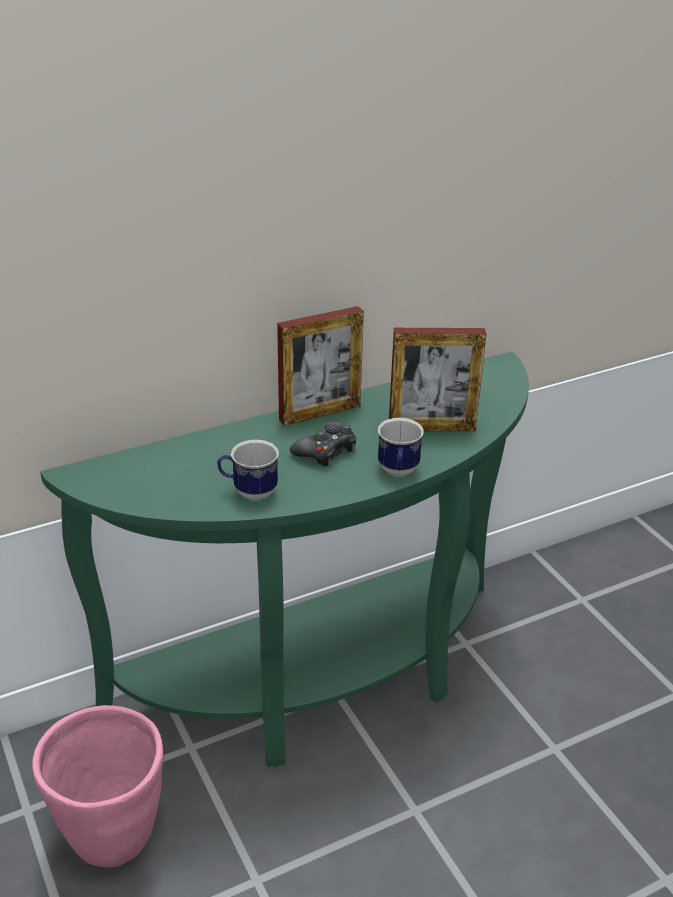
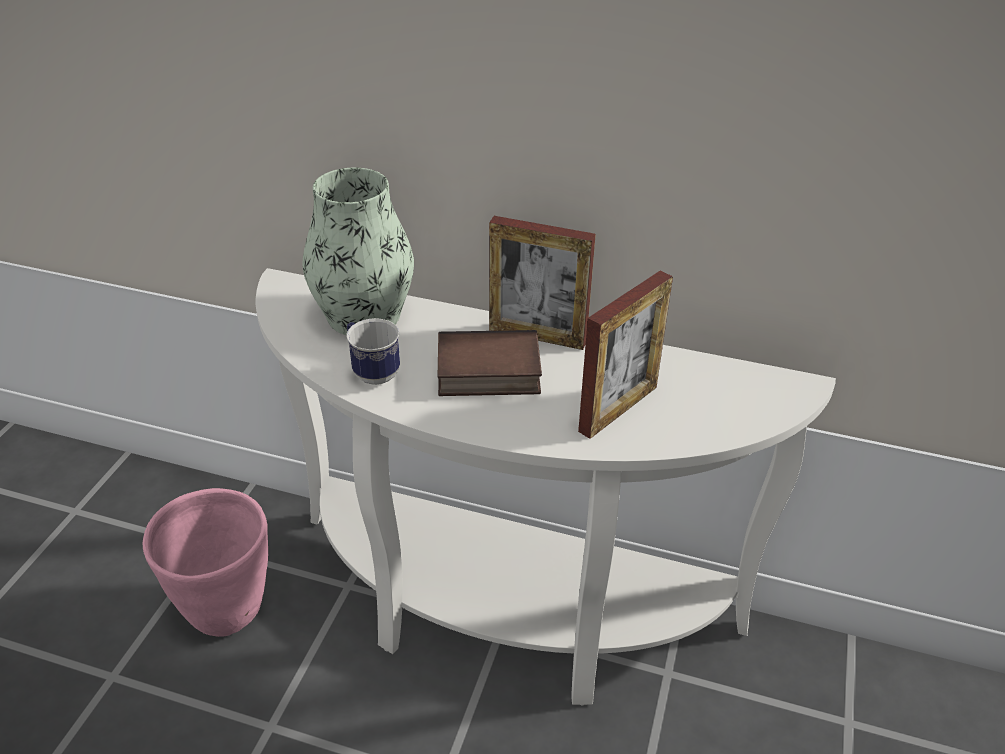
camera: 45 degrees right, 5 degrees up
(179, 462) = (363, 315): none -> vase
(326, 451) = (487, 374): black game controller -> book
(326, 683) = (502, 613): green console table -> white console table
(398, 472) = (517, 432): mug -> none
(431, 427) = (618, 409): picture frame -> picture frame turned 90 degrees counterclockwise

